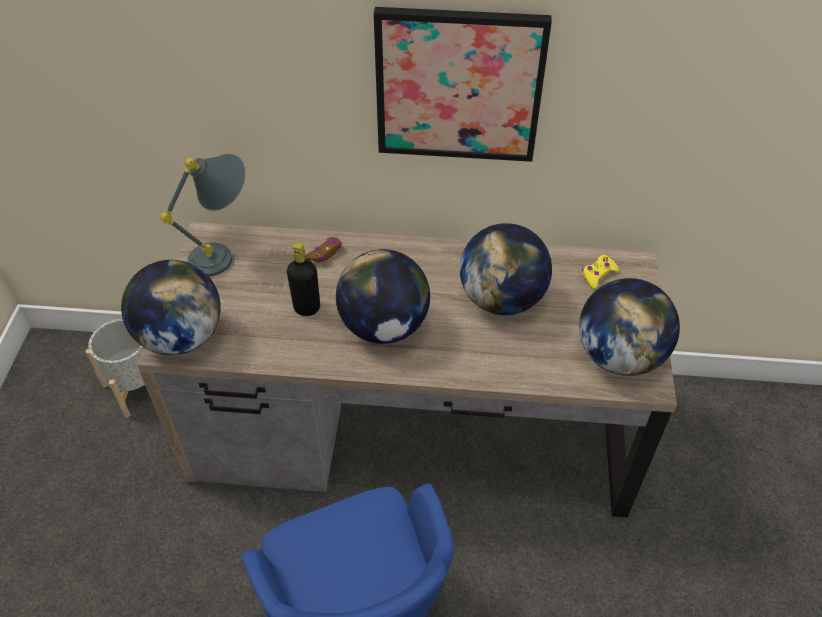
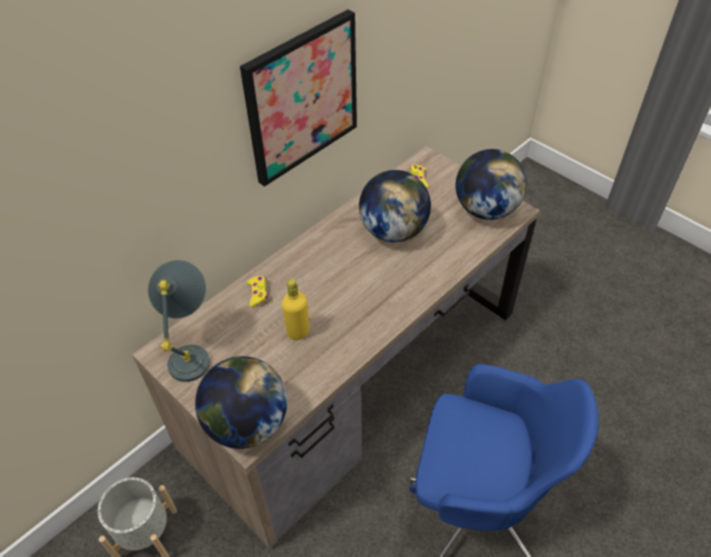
camera: 50 degrees left, 0 degrees up
(307, 308) = (298, 332): black bottle -> yellow bottle
(324, 253) = (258, 293): brown game controller -> yellow game controller
(384, 326) = (357, 300): globe -> none

